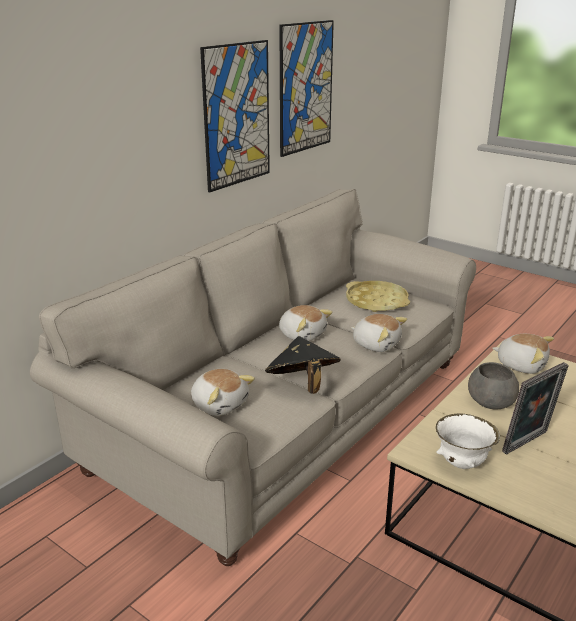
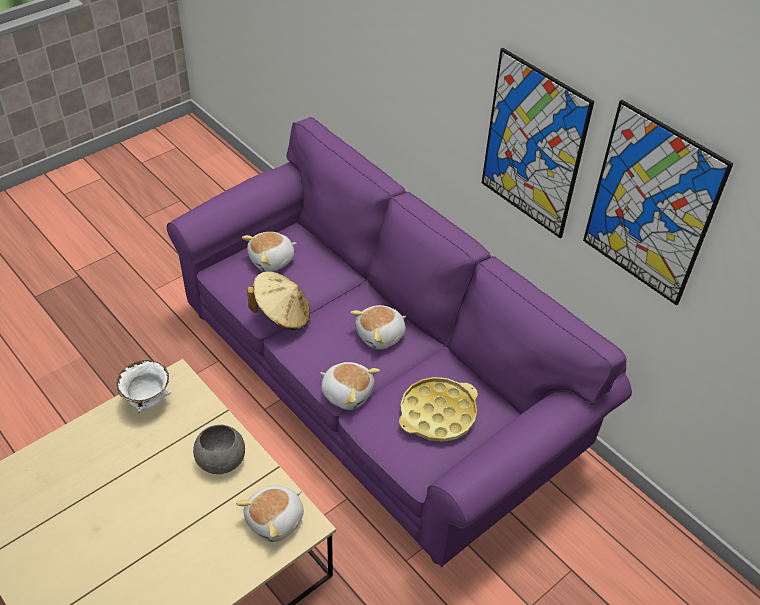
camera: 100 degrees right, 20 degrees up
(287, 414) = (376, 384): beige sofa -> purple sofa
(302, 386) = (282, 315): black hat -> beige hat
(376, 344) = (347, 392): plush toy -> plush toy turned 105 degrees counterclockwise
(528, 443) = (149, 459): picture frame -> none

